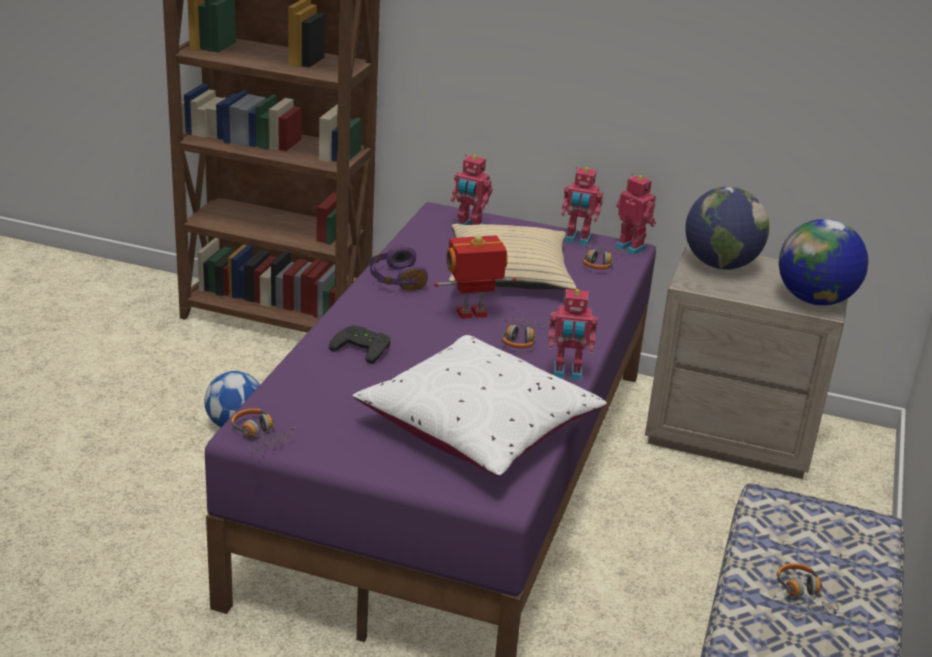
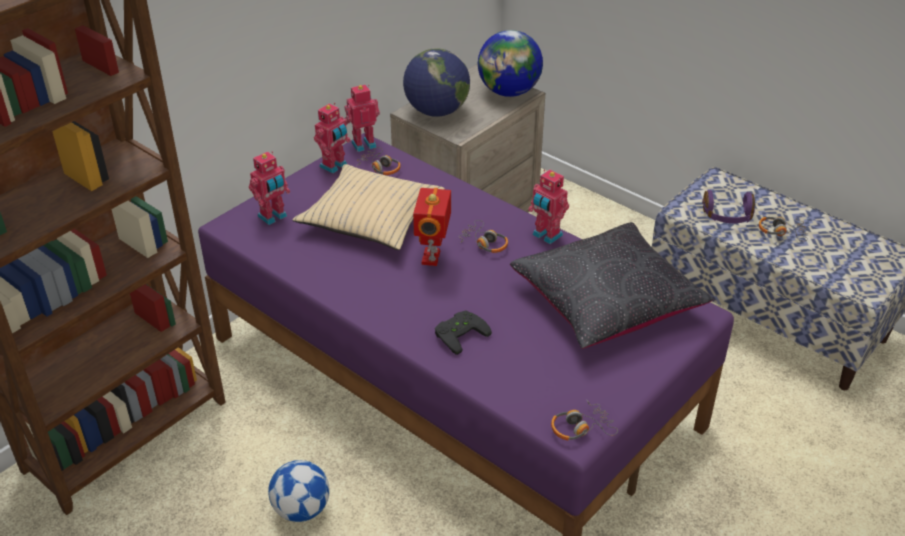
camera: 65 degrees left, 10 degrees up
(395, 279) = (347, 285): purple headphones -> purple headphones (727, 216)
(478, 427) = (606, 301): white pillow -> black pillow
(567, 374) = (546, 236): toy robot -> toy robot turned 105 degrees clockwise

